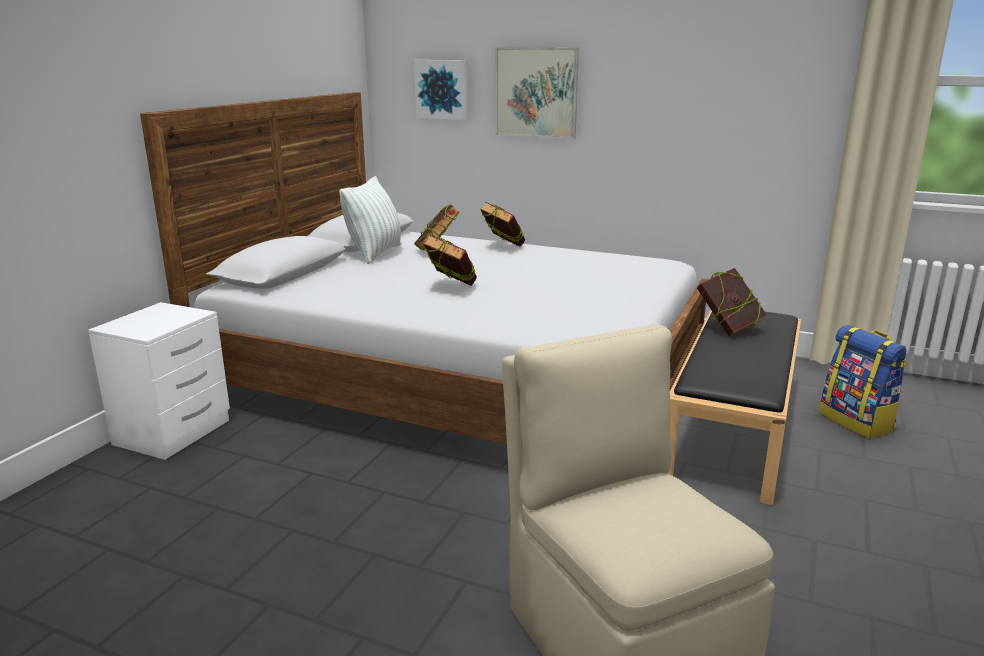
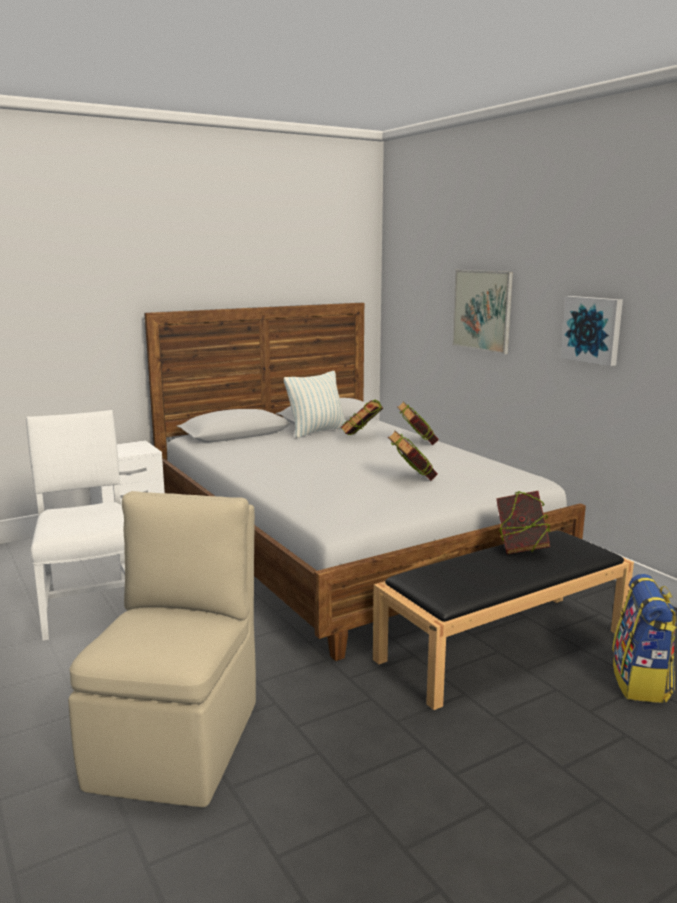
camera: 35 degrees right, 5 degrees down
(269, 541) = (91, 605): none -> white chair
(443, 89) = (423, 303): picture -> picture (593, 329)
(451, 288) = (312, 464): book -> book (412, 479)

